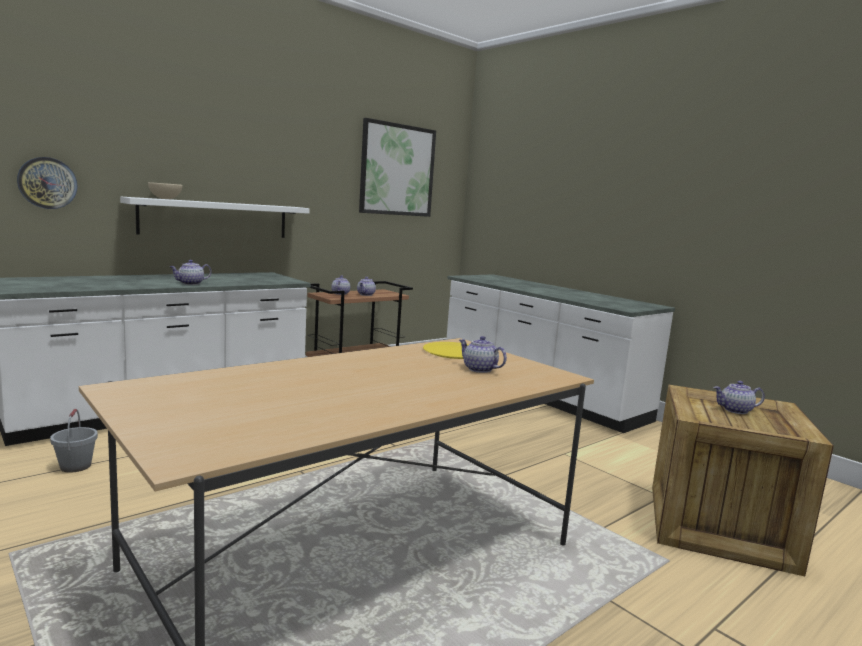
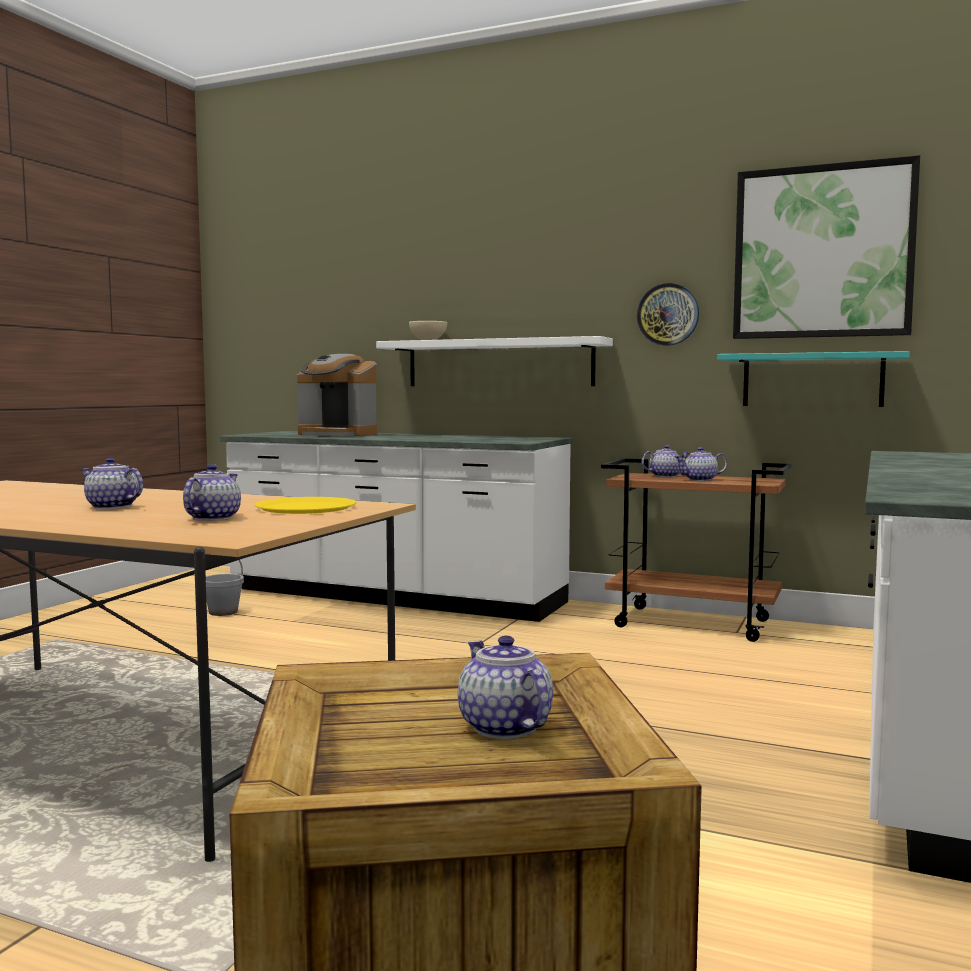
camera: 65 degrees right, 5 degrees down
(47, 183) = (336, 335): wall clock -> wall clock (668, 314)
(103, 281) = (338, 434): none -> coffee machine
(190, 283) = (394, 438): teapot -> teapot (111, 507)
(391, 237) = (812, 380): none -> turquoise shelf

